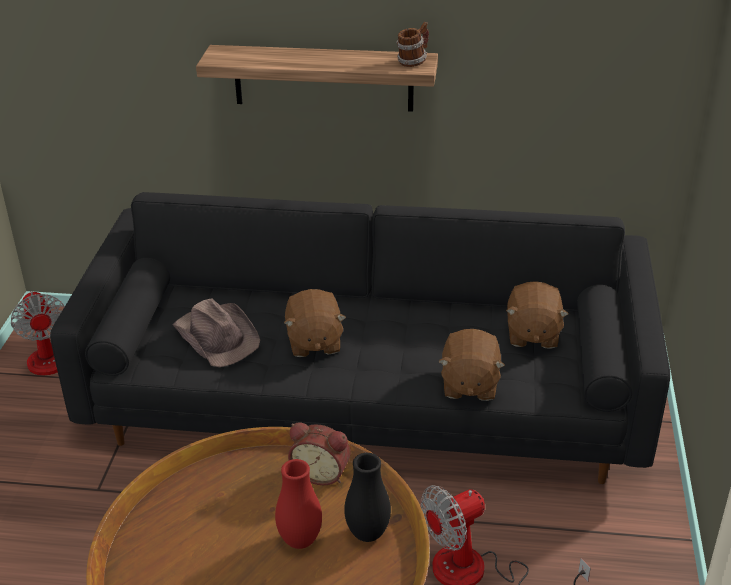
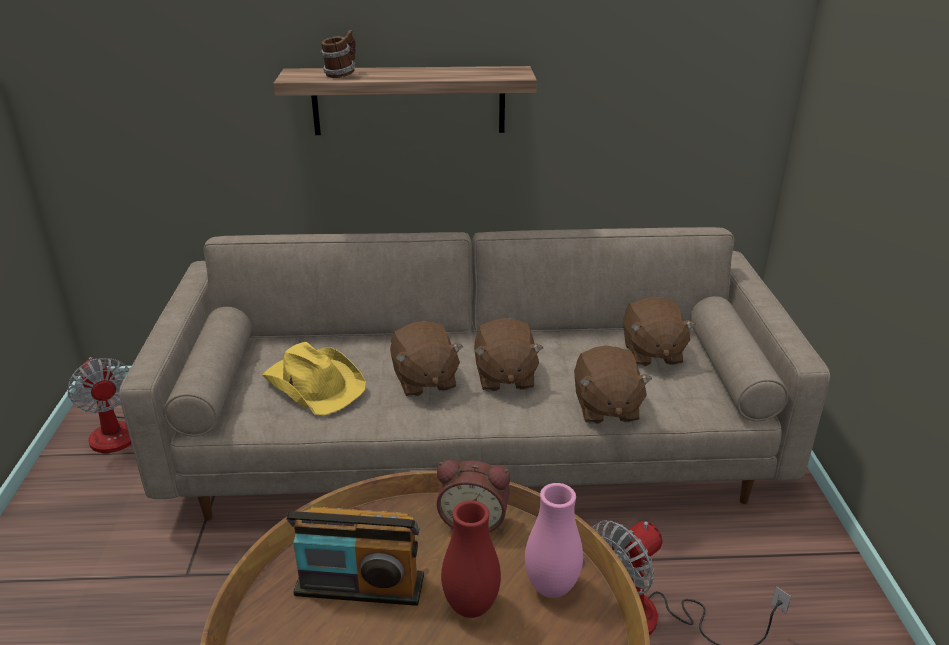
camera: 10 degrees left, 5 degrees down
(217, 336) = (315, 383): brown hat -> yellow hat
(218, 514) = (360, 586): none -> radio
(366, 398) = (474, 442): black sofa -> beige sofa
(367, 533) = (551, 587): black vase -> pink vase
(386, 345) = (504, 377): none -> brown plush toy
(413, 62) = (508, 72): mug -> mug (341, 74)

